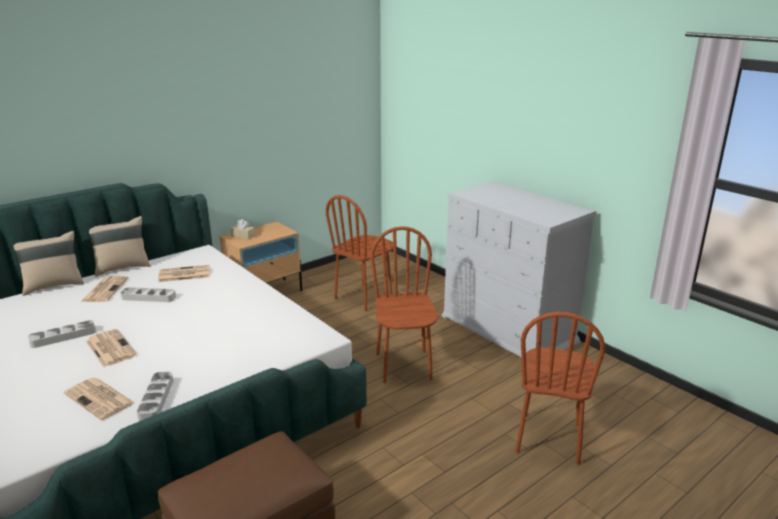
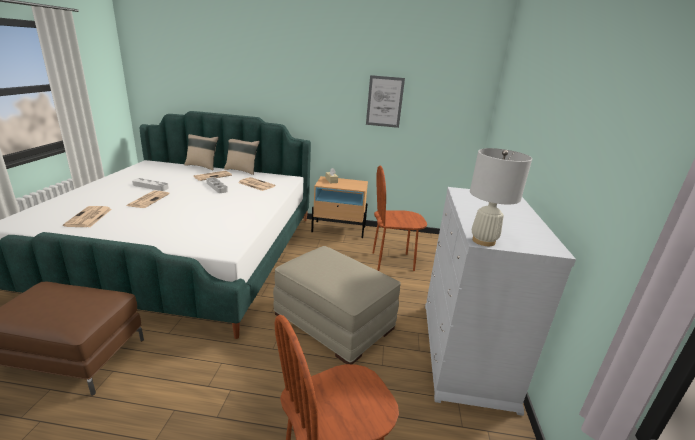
camera: 45 degrees right, 0 degrees up
(156, 399) = (98, 231): grey tray -> none
(278, 120) = (384, 101): none -> picture
(404, 366) = (334, 321): brown chair -> beige ottoman
(548, 221) = (483, 241): none -> white table lamp

